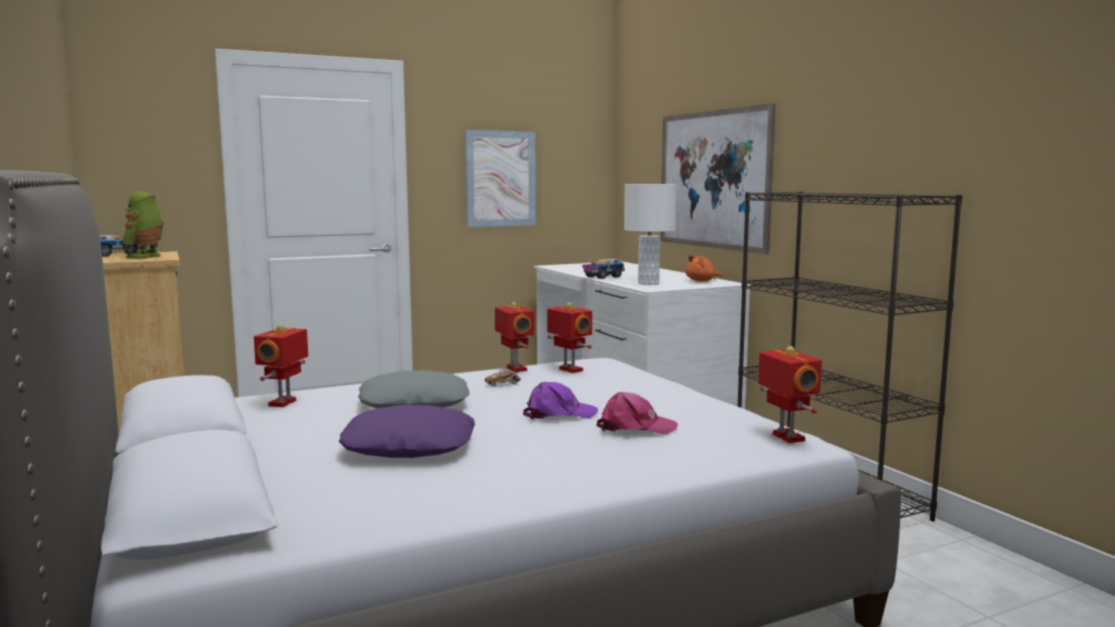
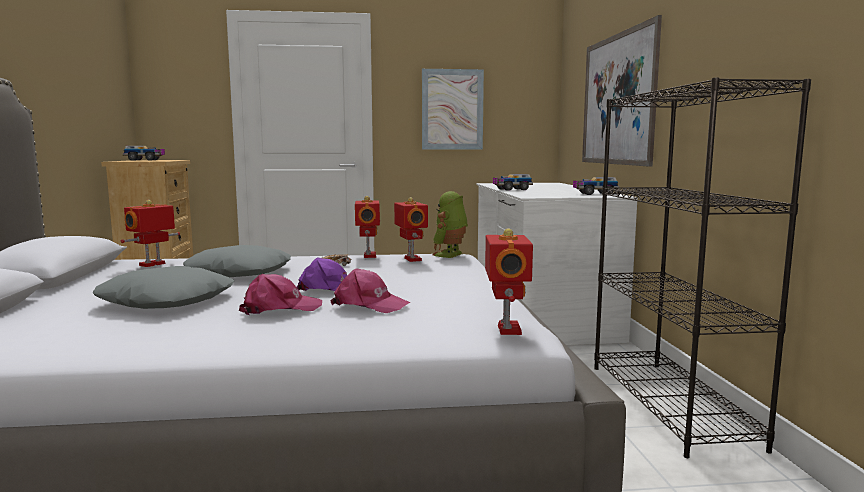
camera: 20 degrees right, 0 degrees up
(146, 257) = (153, 160): toy robot -> toy robot (450, 255)
(410, 446) = (168, 301): purple pillow -> grey pillow
(554, 441) = (279, 308): none -> pink cap
(648, 283) = (539, 194): white table lamp -> none
(702, 281) = (594, 194): orange plush toy -> toy truck

